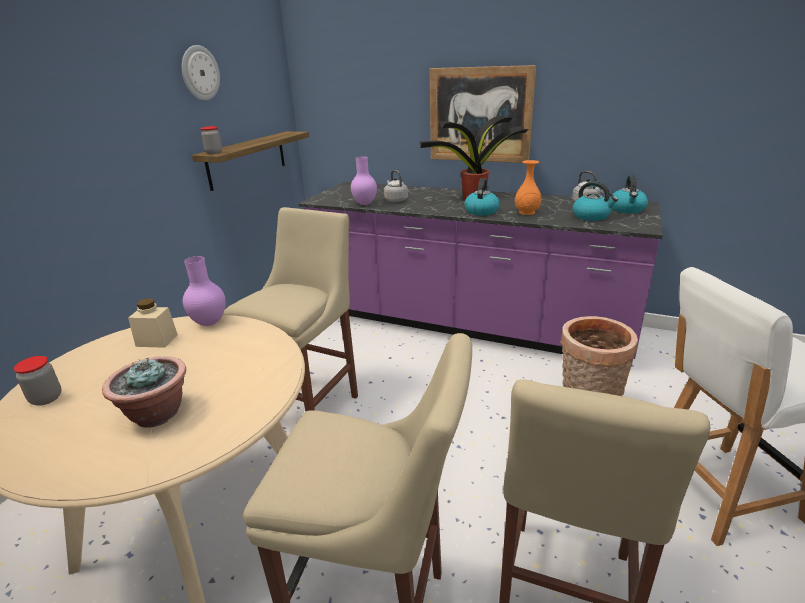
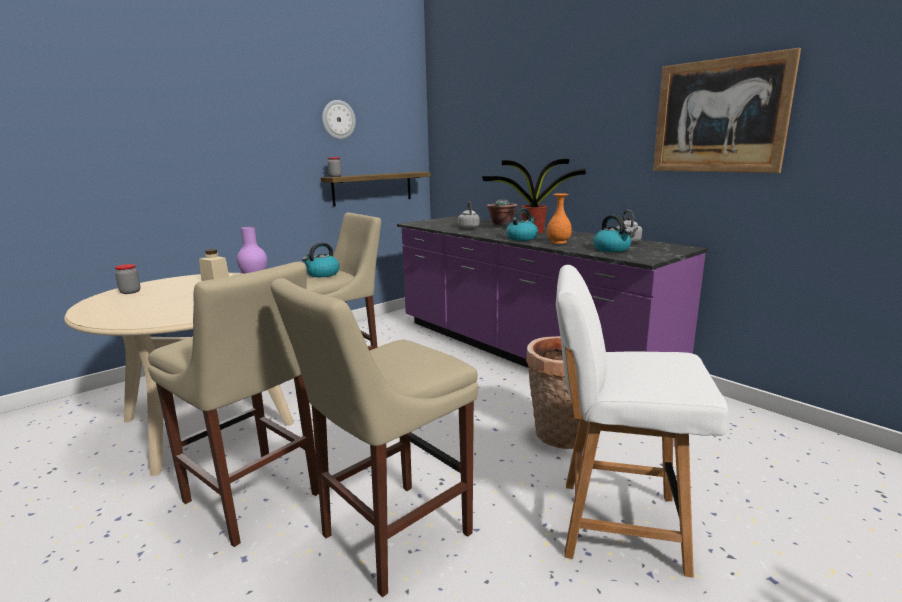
camera: 25 degrees right, 10 degrees down
(156, 414) = (165, 306): potted plant -> potted plant (501, 223)
(364, 204) = (440, 227): purple vase -> none
(480, 115) = (554, 159): picture -> picture (719, 116)
(627, 209) = (659, 249): kettle -> kettle (322, 274)

